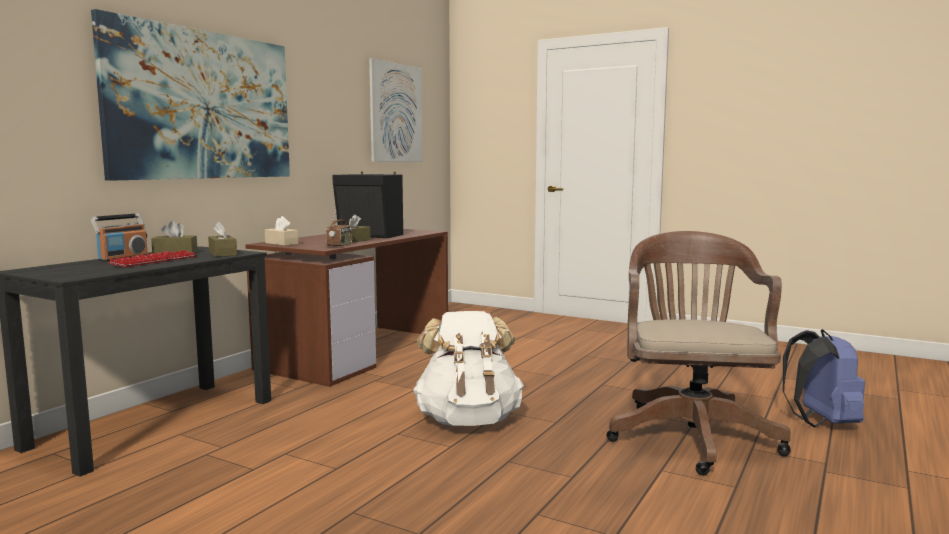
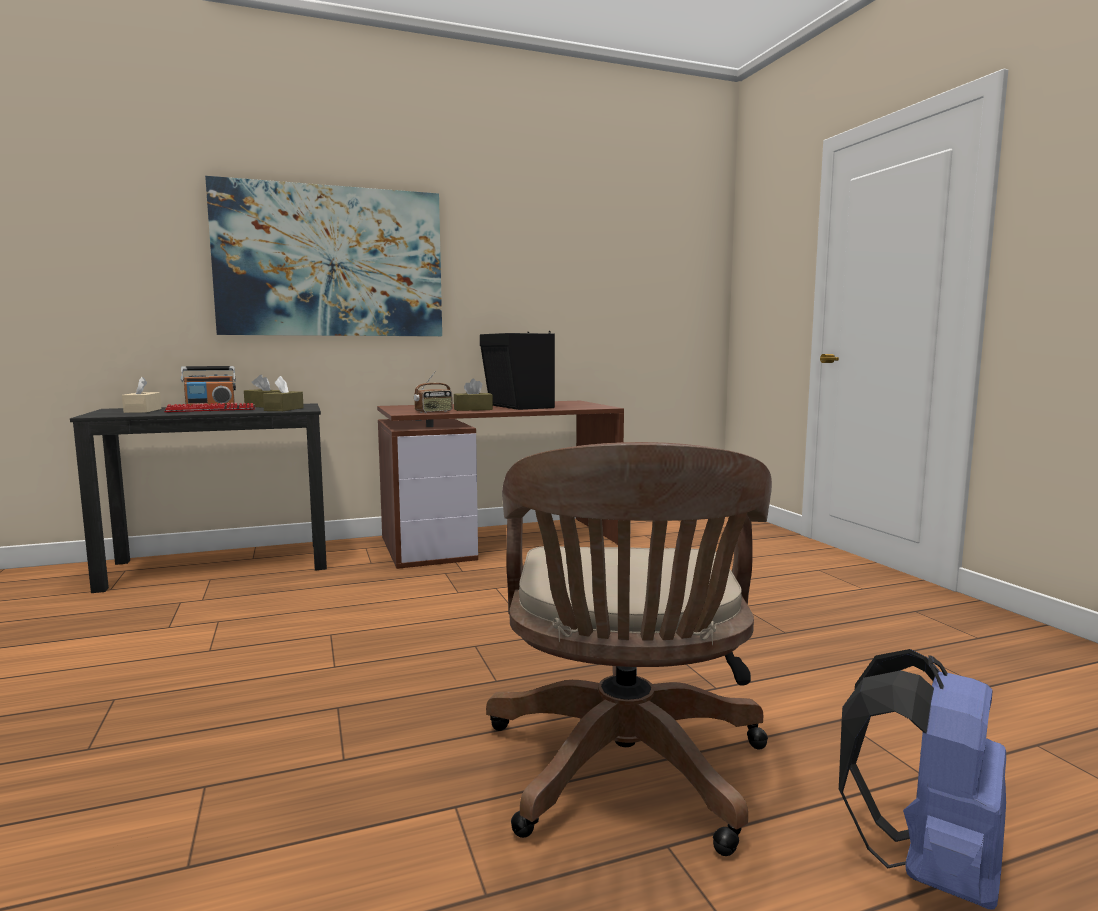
camera: 40 degrees right, 0 degrees up
(281, 243) = (403, 407): beige tissue box -> beige tissue box (143, 411)
(396, 113) = (625, 263): picture -> none
(468, 420) = (418, 643): white backpack -> none
(691, 434) = (625, 773): brown office chair -> brown office chair turned 135 degrees clockwise

